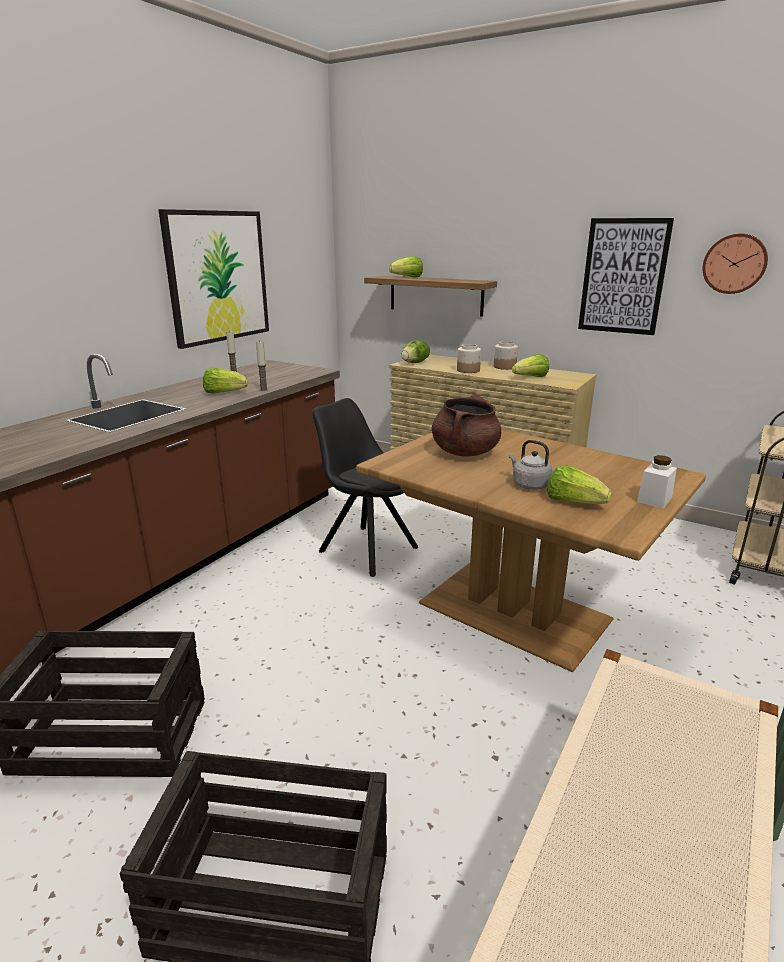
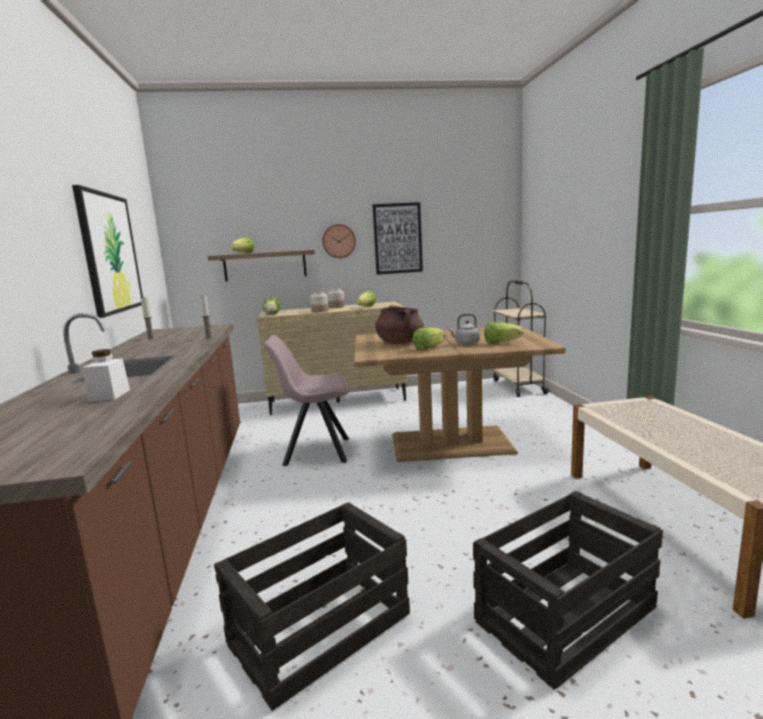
camera: 40 degrees left, 10 degrees down
(224, 393) = (179, 344): lettuce -> lettuce (428, 348)
(367, 549) = (316, 452): black chair -> pink chair
(654, 499) = (526, 334): white jar -> white jar (109, 395)
(734, 263) = (455, 225): wall clock -> wall clock (338, 241)

